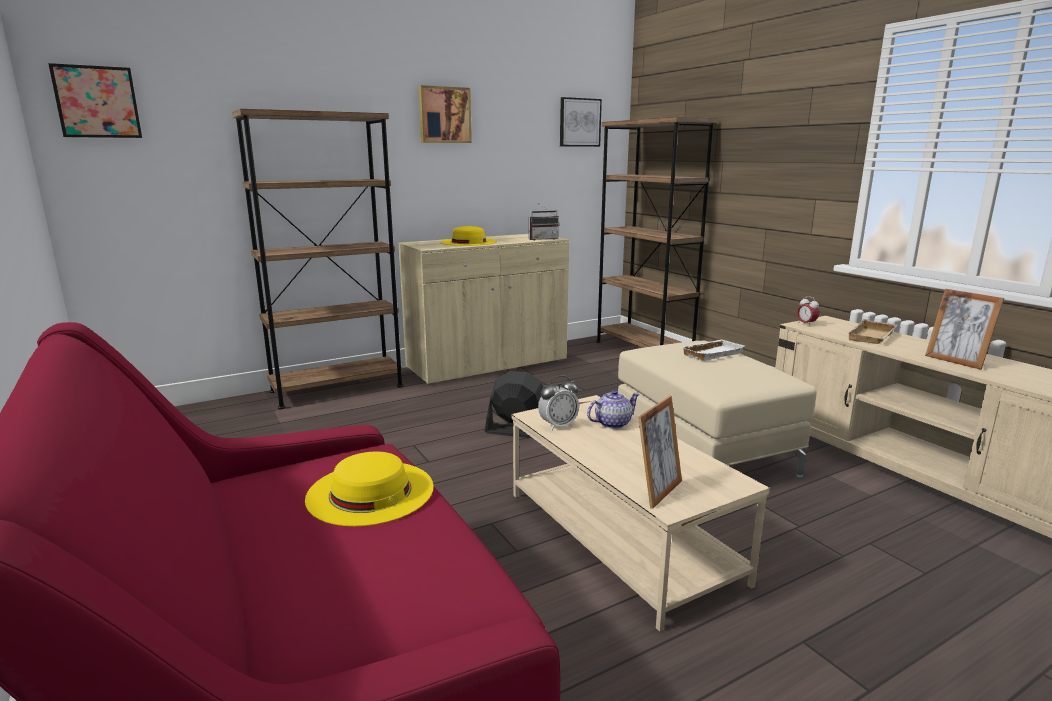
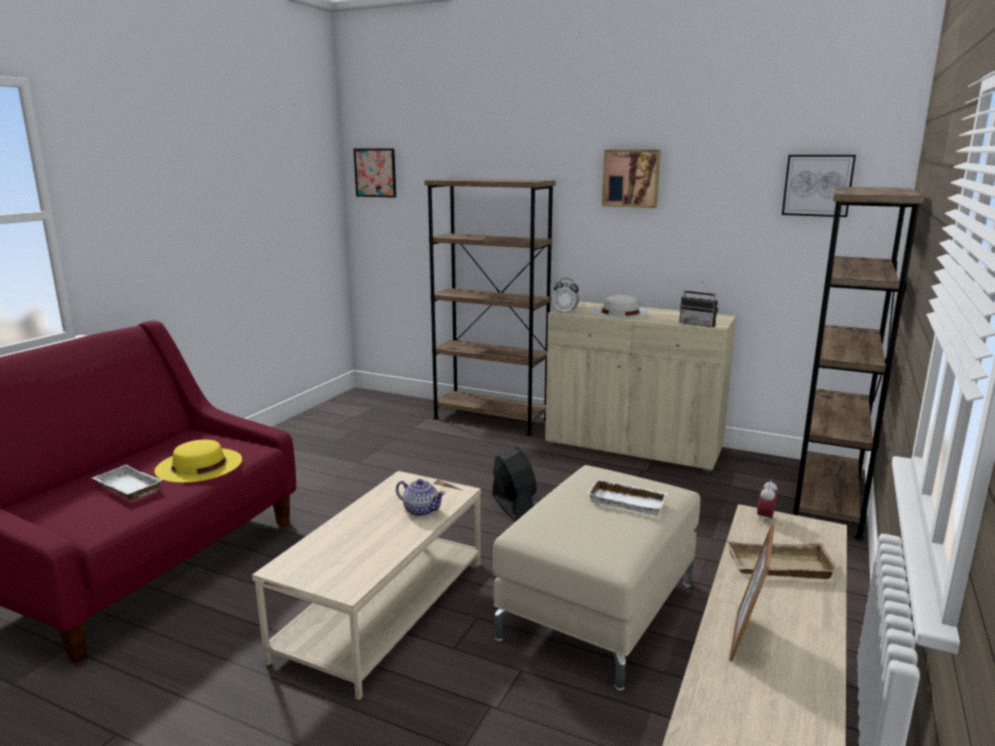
camera: 55 degrees right, 0 degrees up
(366, 555) = (126, 488): none -> white tray
(468, 242) = (620, 312): yellow hat -> white hat
(558, 426) = (392, 492): alarm clock -> alarm clock (565, 312)
(658, 491) = (304, 558): picture frame -> none

